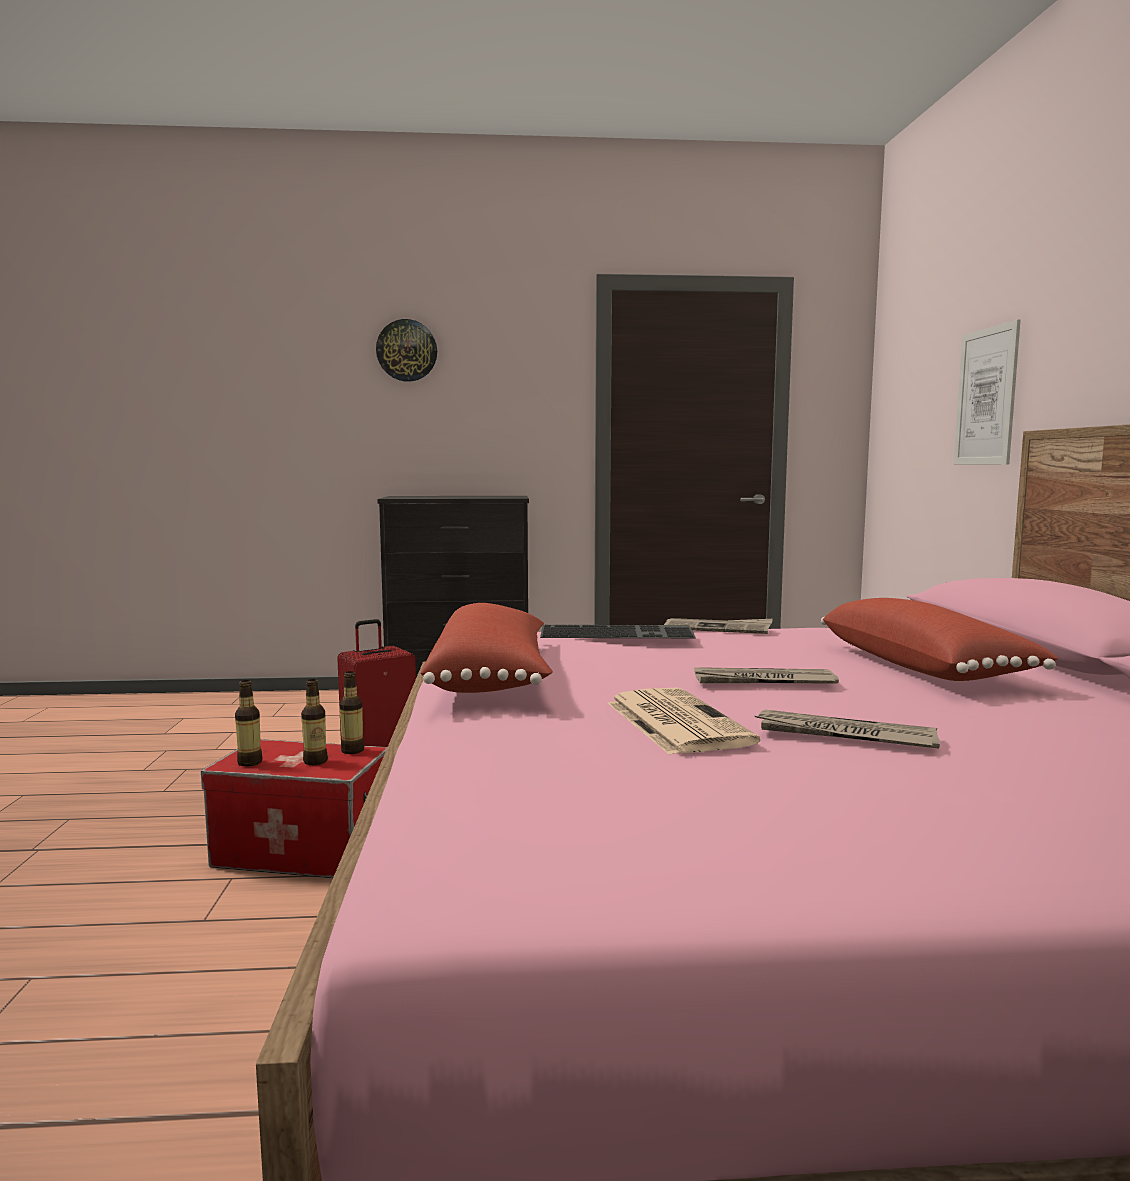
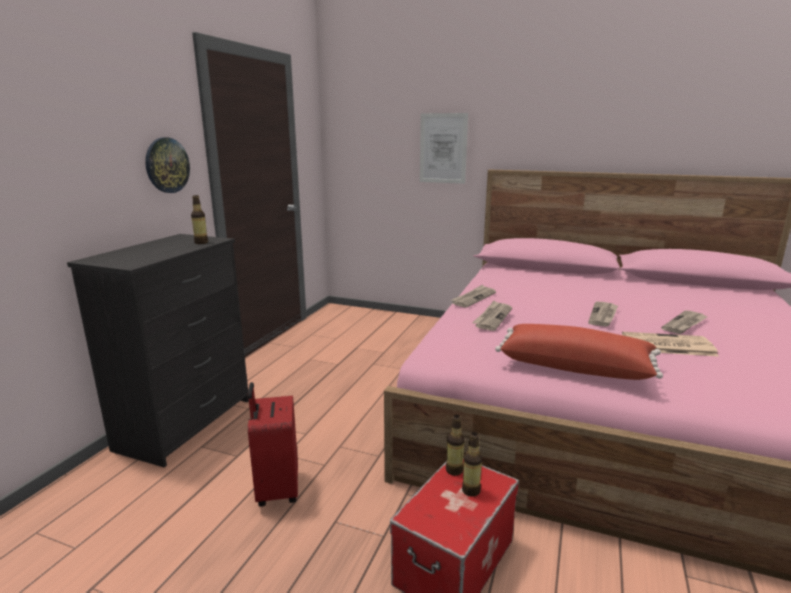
camera: 65 degrees left, 10 degrees up
(249, 762) = (457, 526): bottle -> bottle (201, 242)
(407, 350) = (50, 94): wall clock -> wall clock (167, 165)
(618, 632) = (492, 317): keyboard -> newspaper
(924, 668) = (574, 288): red pillow -> none

